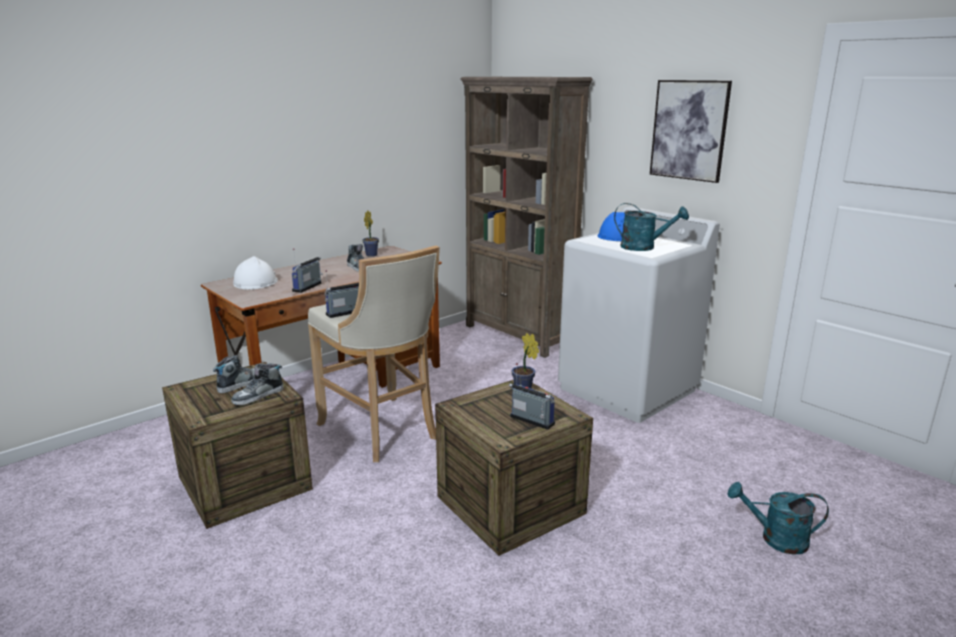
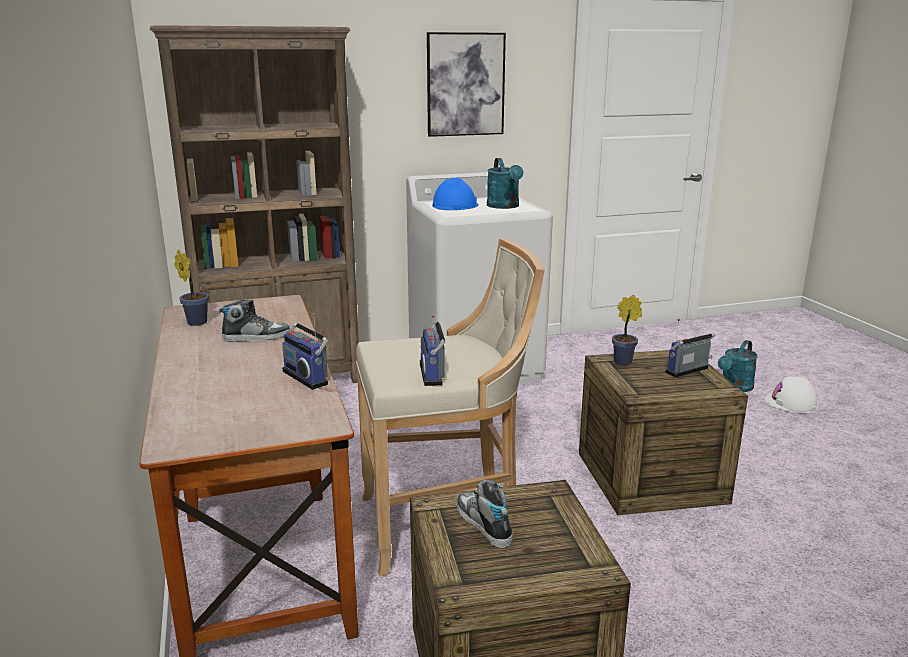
camera: 65 degrees left, 0 degrees up
(255, 282) = (216, 413): white hard hat -> white hard hat (791, 403)
(258, 396) = (541, 512): shoe -> none
(644, 247) = (505, 206): turquoise watering can -> turquoise watering can turned 120 degrees clockwise

